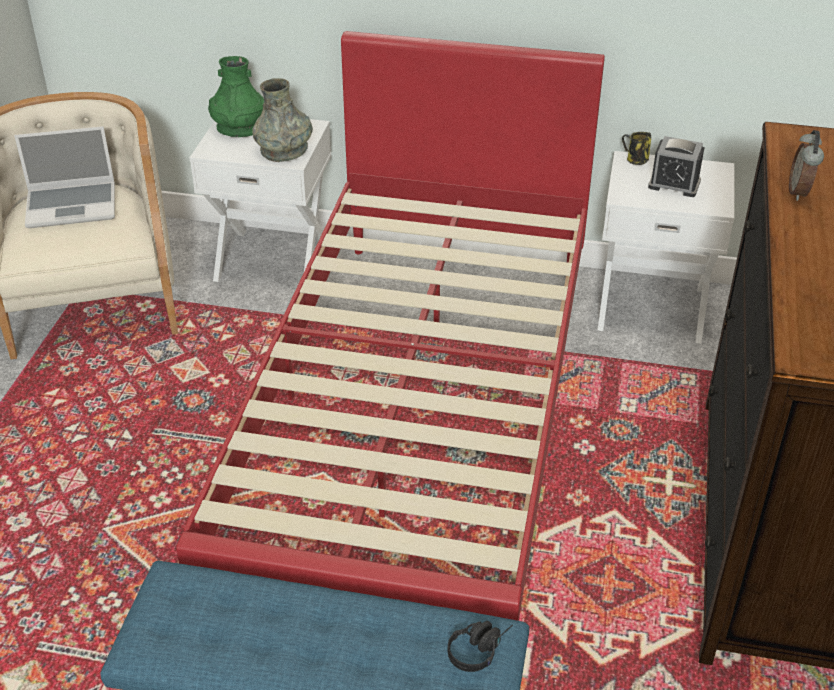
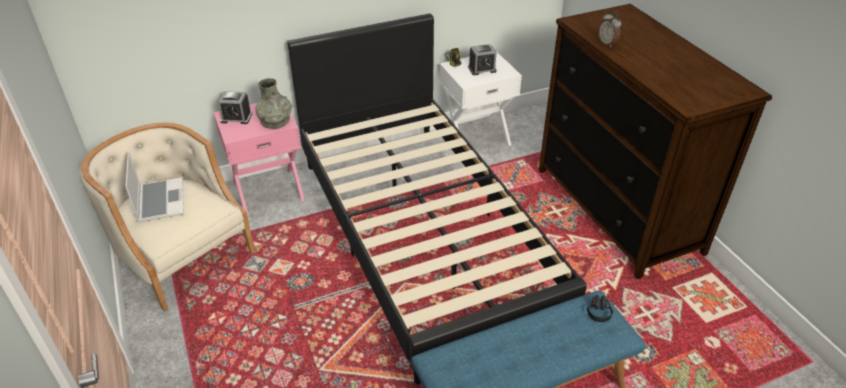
camera: 35 degrees left, 0 degrees up
(73, 205) = (160, 201): laptop -> laptop turned 60 degrees counterclockwise
(240, 128) = (236, 118): green vase -> alarm clock
(273, 259) = (268, 190): white nightstand -> pink nightstand
(417, 419) = (422, 236): red bed -> black bed

